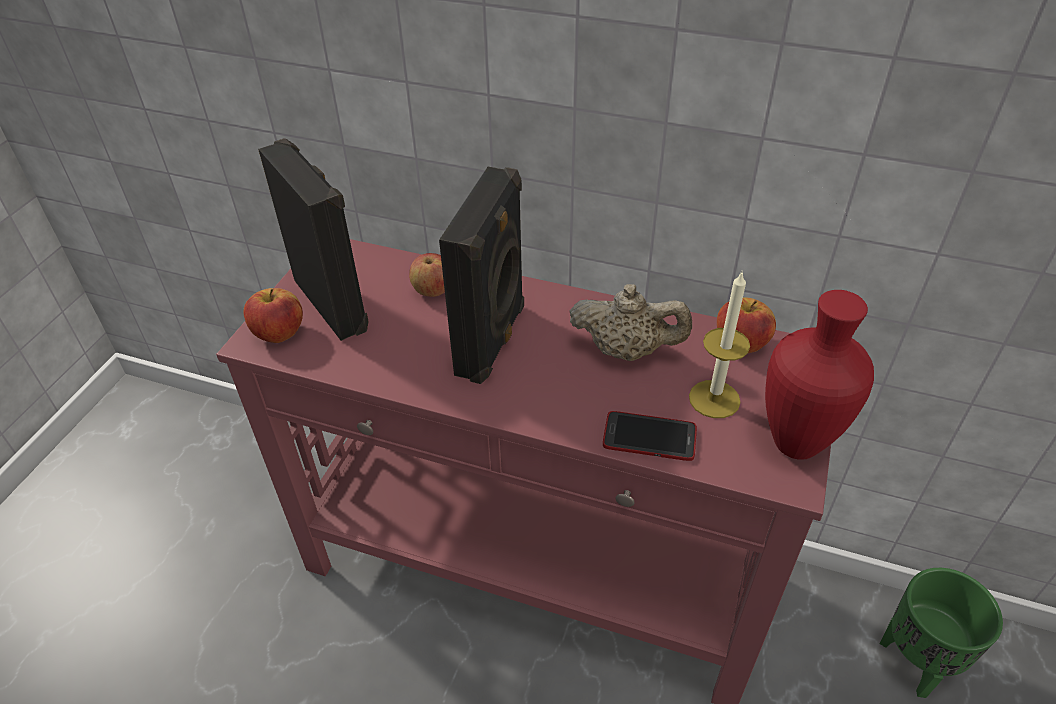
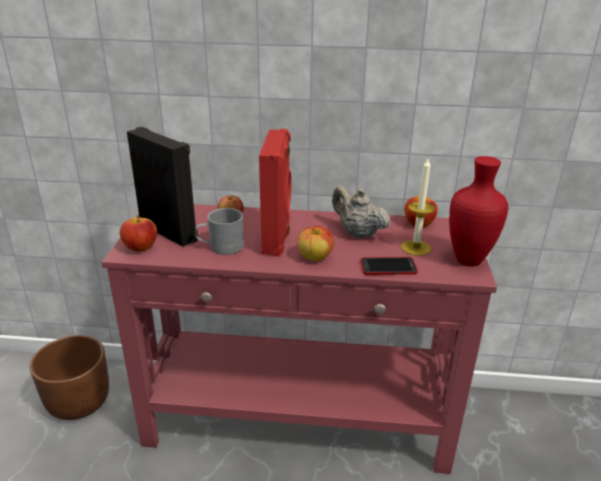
camera: 15 degrees left, 15 degrees down
(240, 483) = (78, 401): none -> brown planter
(398, 348) = (221, 246): none -> grey mug
(493, 340) = (278, 237): black speaker -> red speaker
(537, 396) = (315, 257): none -> apple
(626, 350) = (357, 233): beige teapot -> beige teapot turned 135 degrees counterclockwise
(917, 662) = (543, 426): green planter -> none

